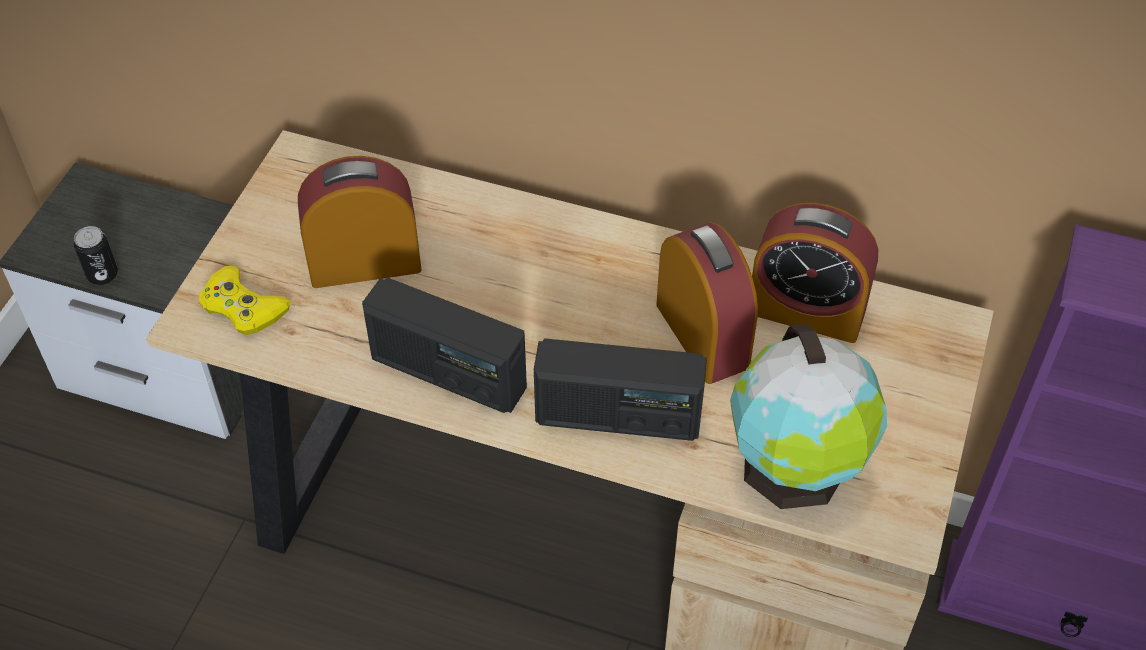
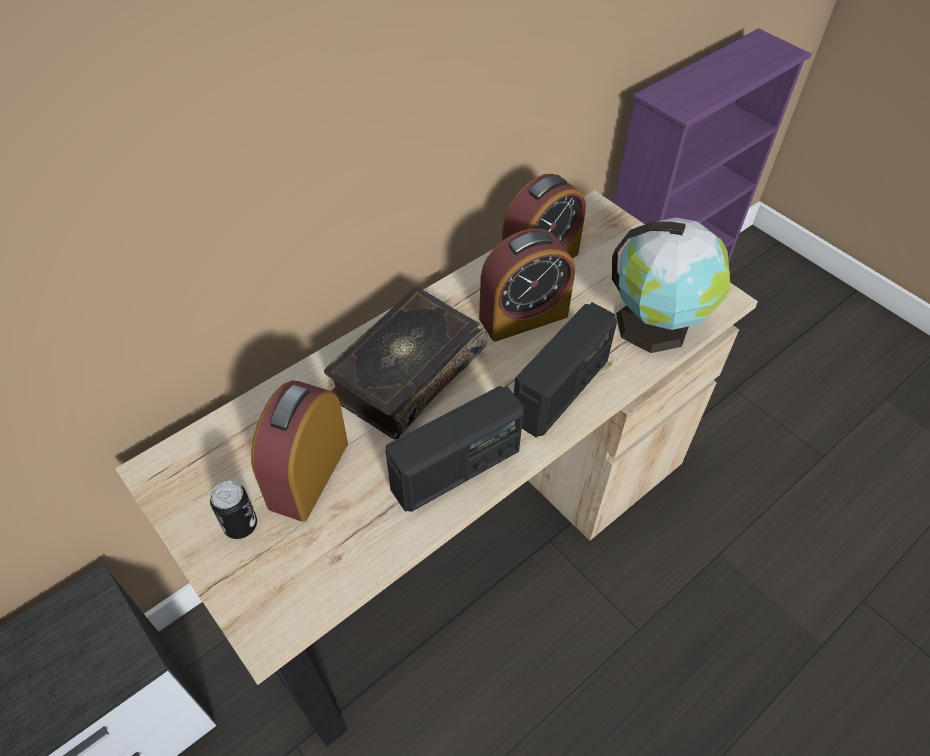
camera: 60 degrees left, 0 degrees up
(102, 275) = (57, 722): can -> can (240, 525)
(243, 307) = (284, 583): yellow game controller -> none
(540, 273) = (406, 373): none -> book
(702, 335) = (523, 317): alarm clock -> alarm clock turned 150 degrees clockwise

